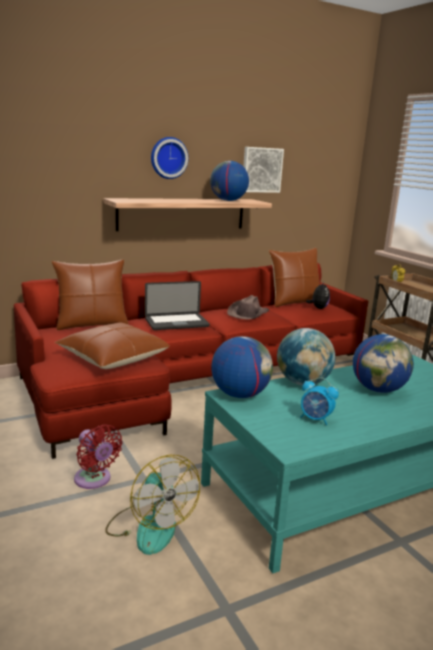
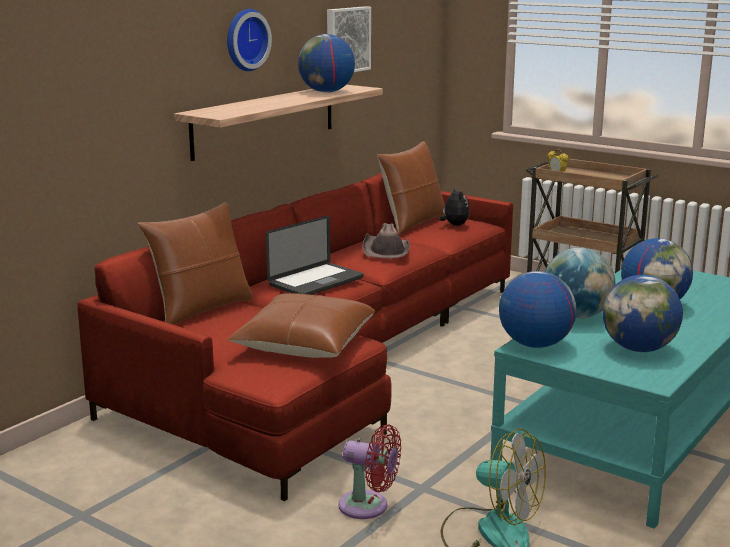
camera: 25 degrees left, 0 degrees up
(315, 419) = (639, 349): alarm clock -> globe

